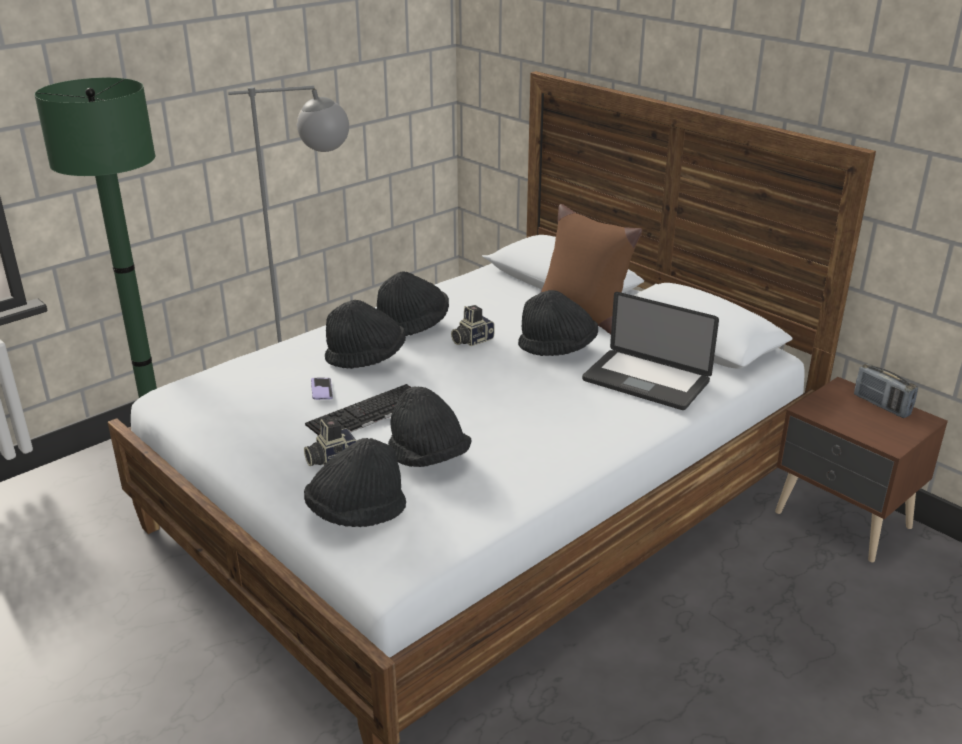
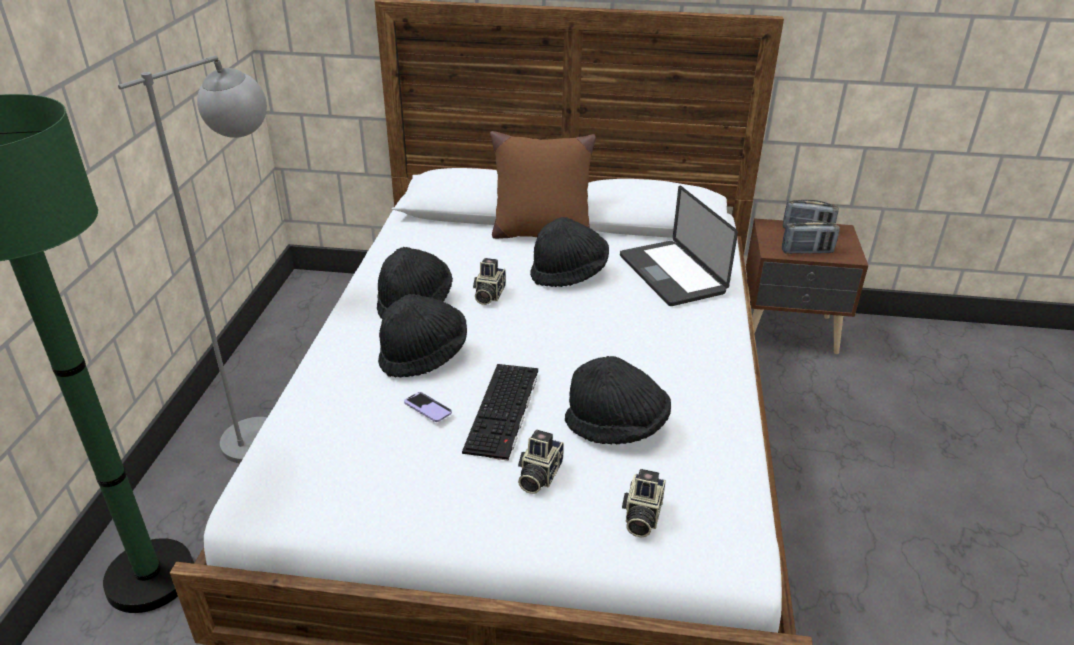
camera: 40 degrees left, 5 degrees up
(356, 514) = (641, 516): black hat -> camera
(645, 381) = (671, 274): laptop -> laptop turned 75 degrees clockwise
(847, 422) = (807, 251): none -> radio

